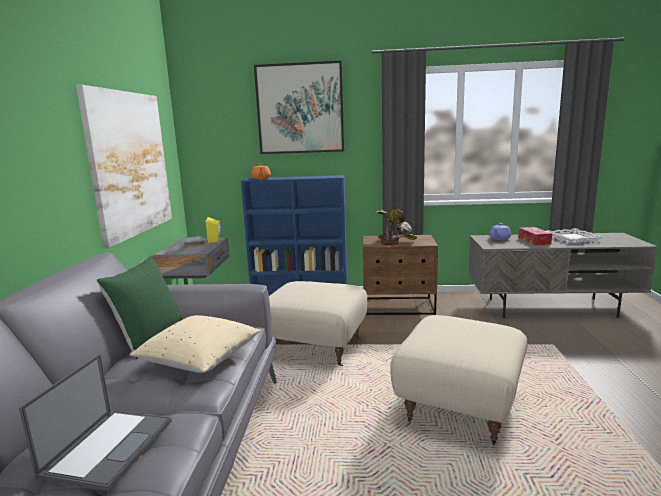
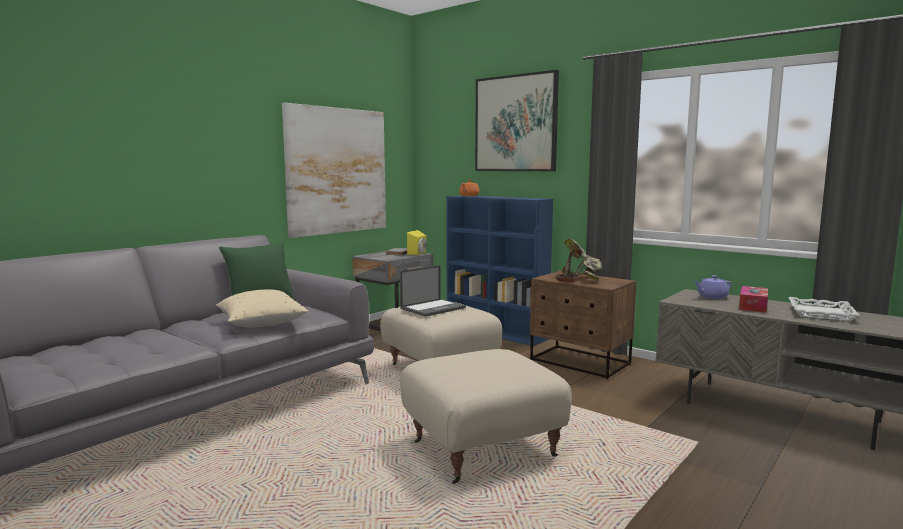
camera: 35 degrees right, 5 degrees down
(109, 446) = (140, 344): laptop -> laptop (433, 308)

